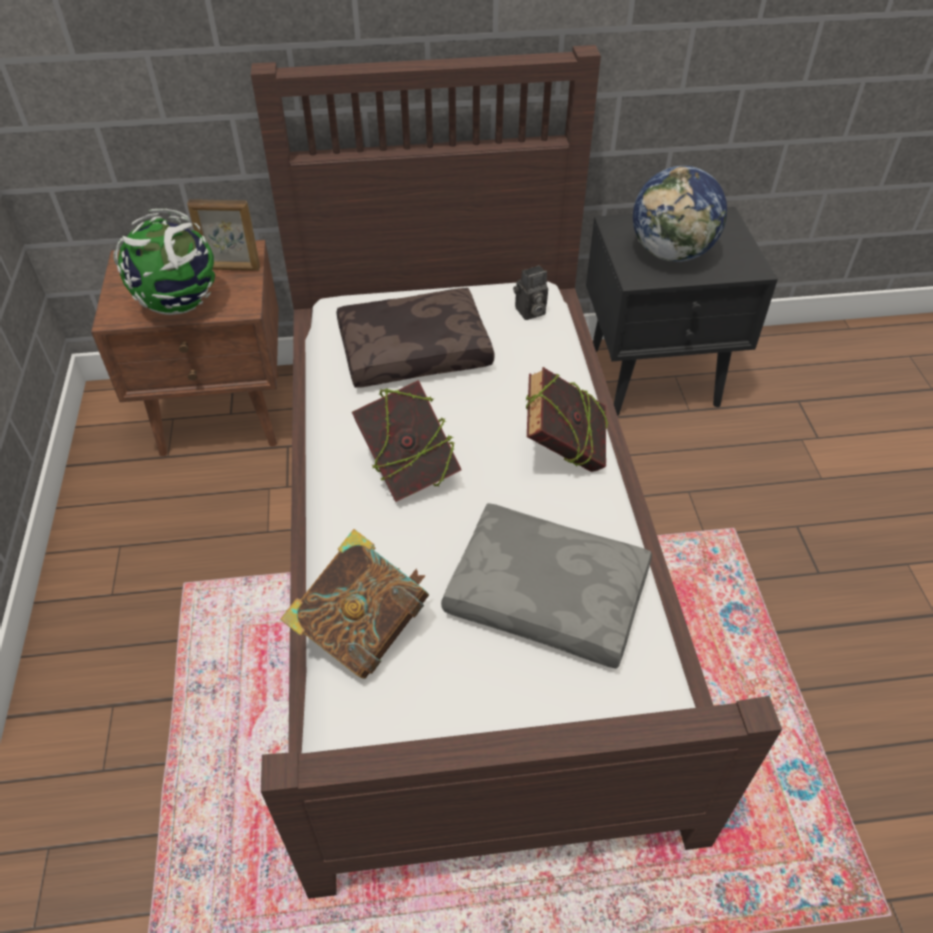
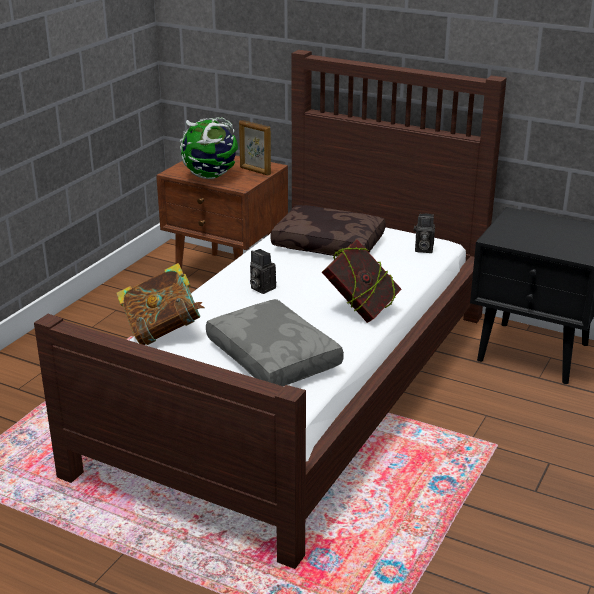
camera: 35 degrees right, 20 degrees down
(409, 473) = (261, 288): book -> camera
(672, 253) = (536, 235): globe -> none

